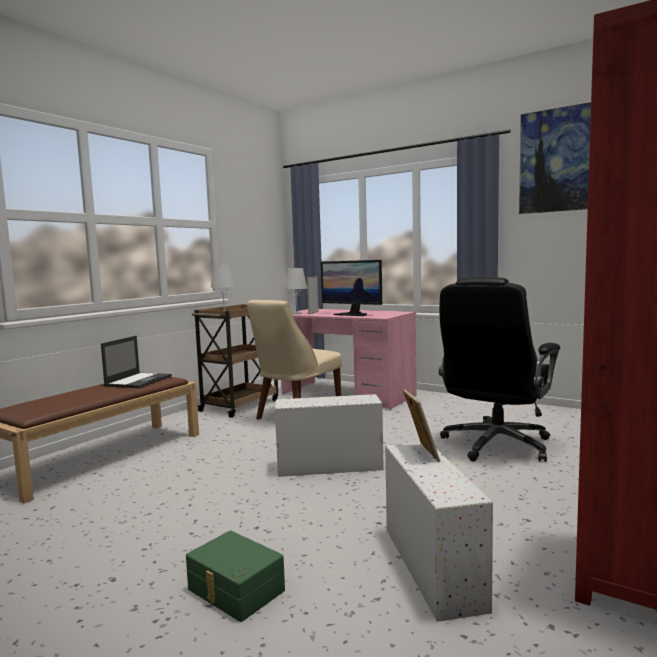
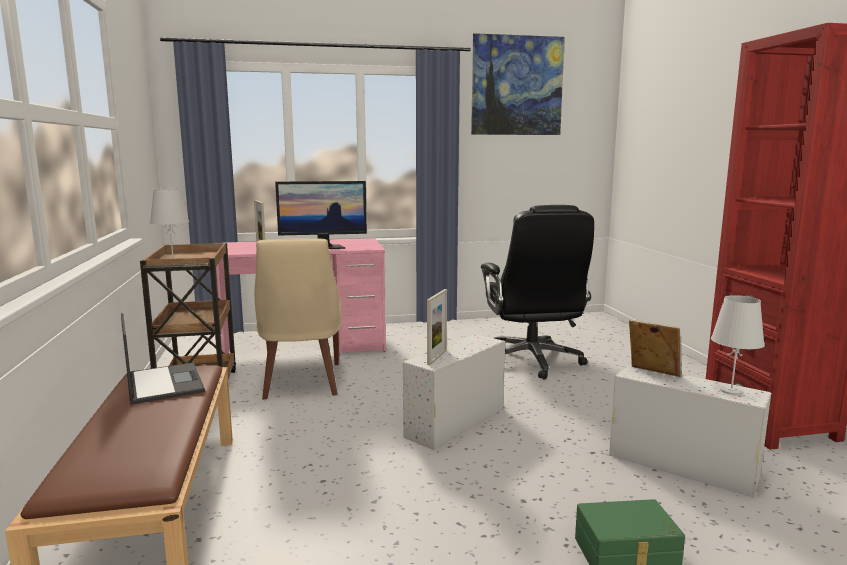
camera: 45 degrees left, 5 degrees up
(297, 313) = (239, 250): white table lamp -> white table lamp (731, 390)
(301, 401) = (437, 357): none -> picture frame

